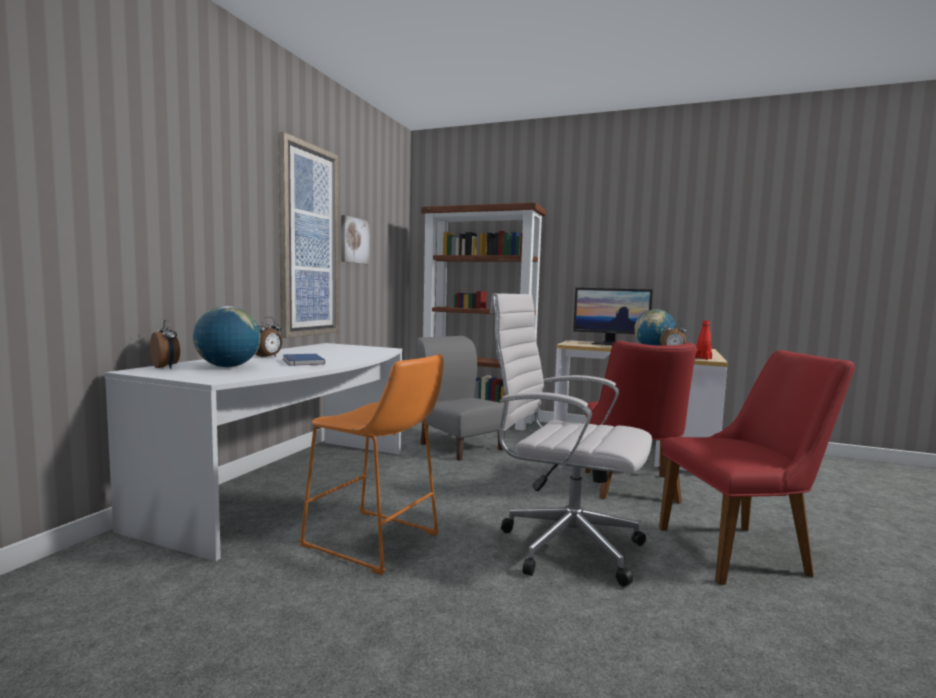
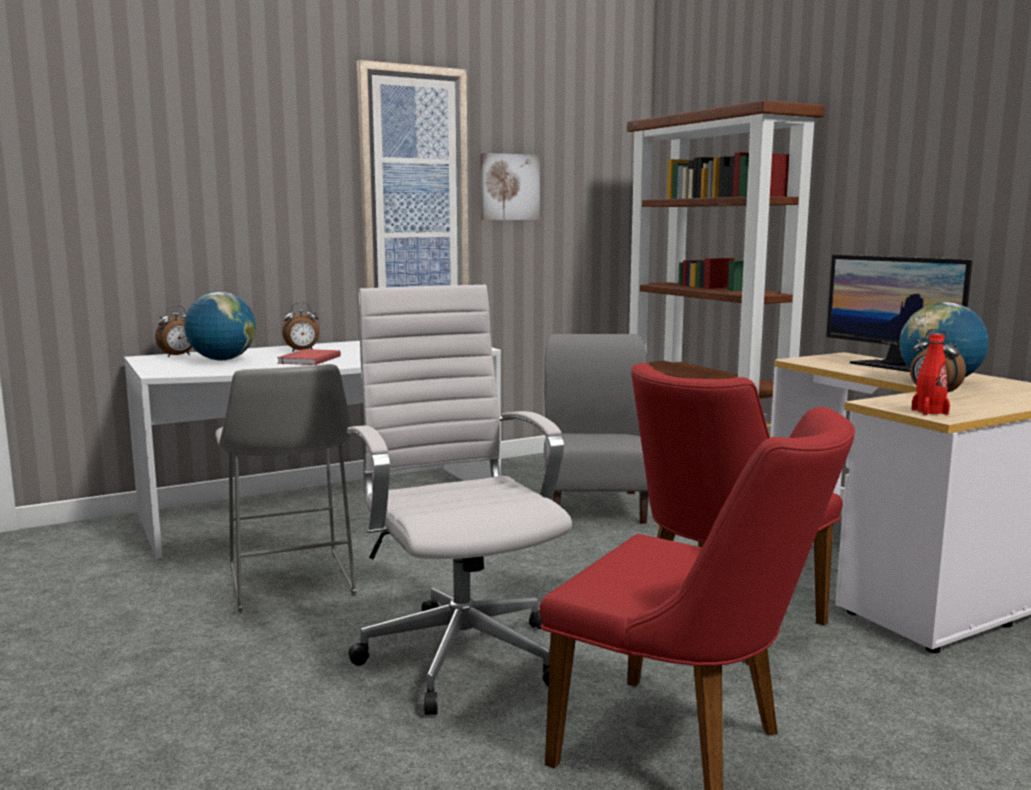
camera: 40 degrees right, 5 degrees up
(166, 367) = (178, 355): alarm clock -> alarm clock turned 60 degrees clockwise
(301, 362) = (307, 360): blue book -> red book
(376, 542) = (290, 584): orange stool -> grey stool

